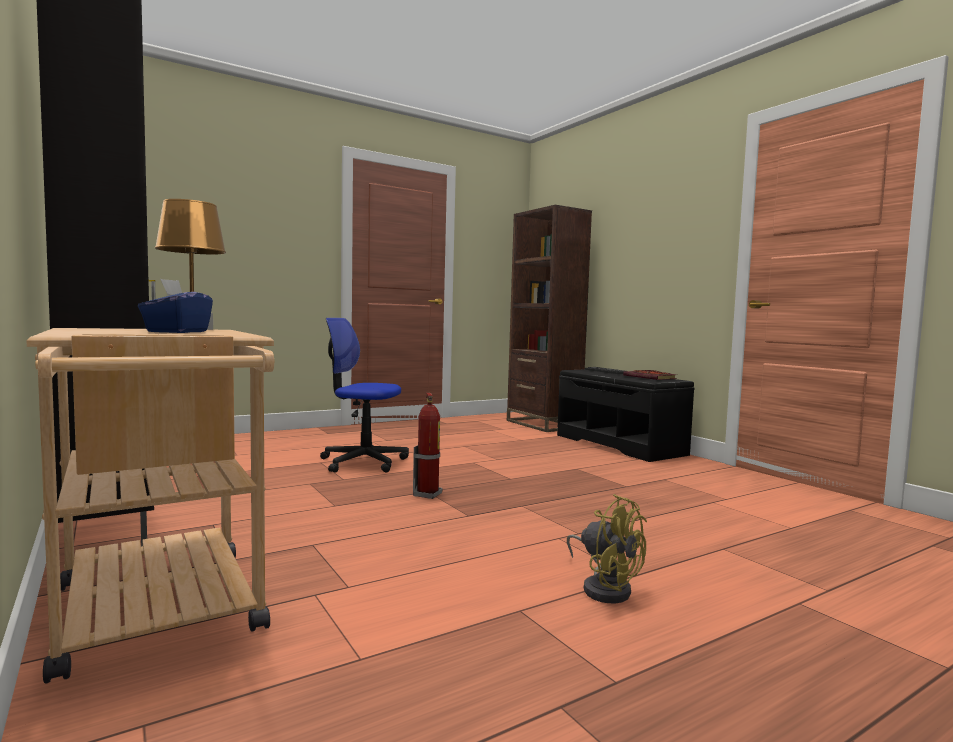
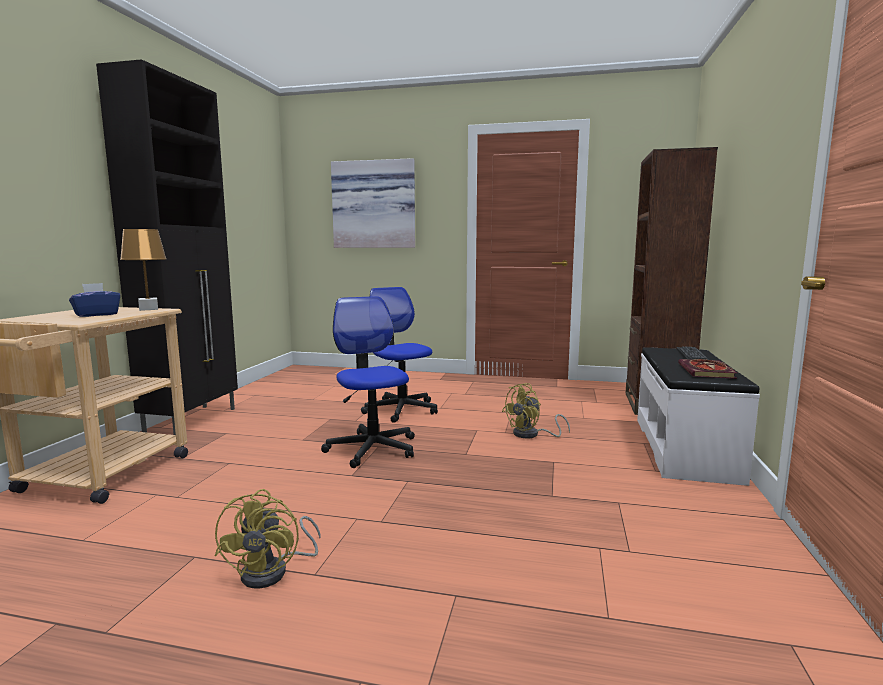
camera: 45 degrees right, 5 degrees up
(223, 218) = (374, 205): none -> picture
(428, 494) = (372, 449): fire extinguisher -> office chair
(519, 457) = (531, 435): none -> yellow fan
(619, 444) = (685, 448): black bench -> white bench

